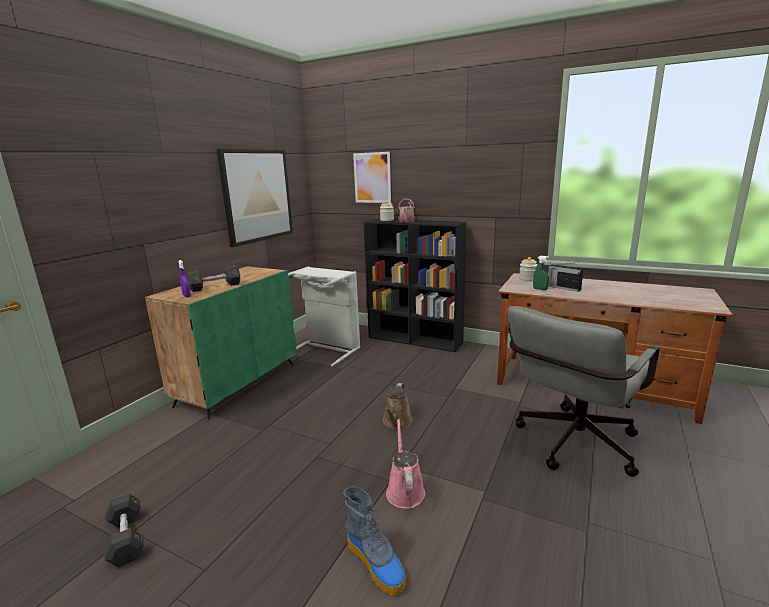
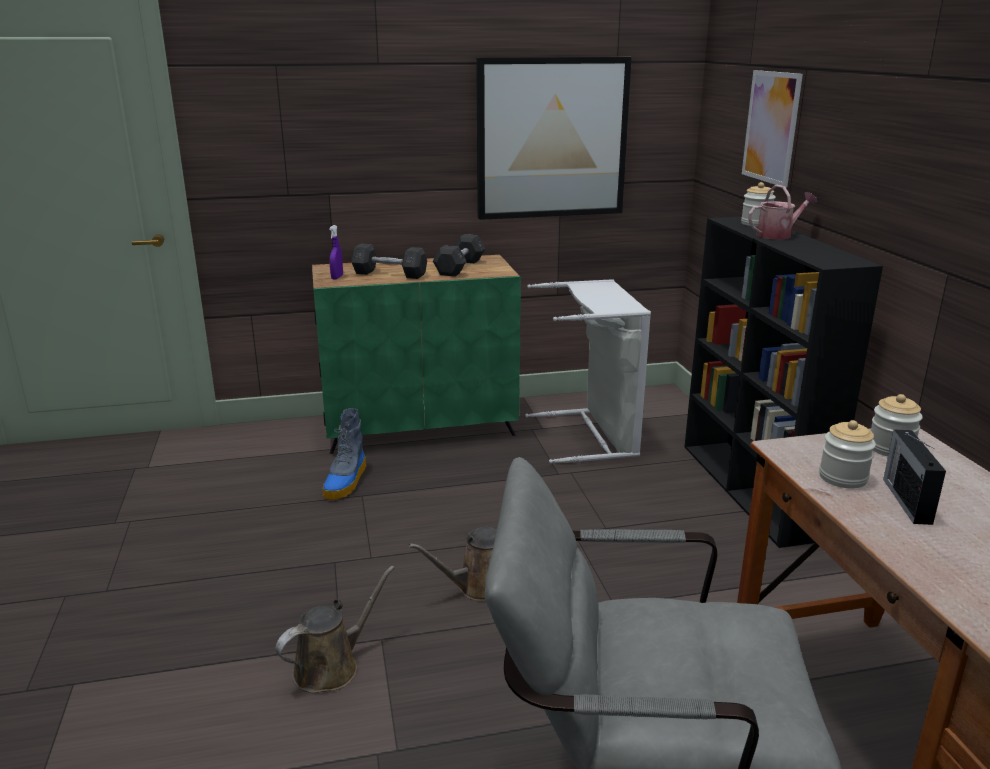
camera: 50 degrees right, 5 degrees up
(126, 538) = (119, 524): grey dumbbell -> grey dumbbell (460, 267)
(376, 563) = (182, 705): boot -> boot (346, 482)
(404, 490) = (331, 667): pink watering can -> brown watering can
(540, 289) = (843, 477): green spray bottle -> jar

